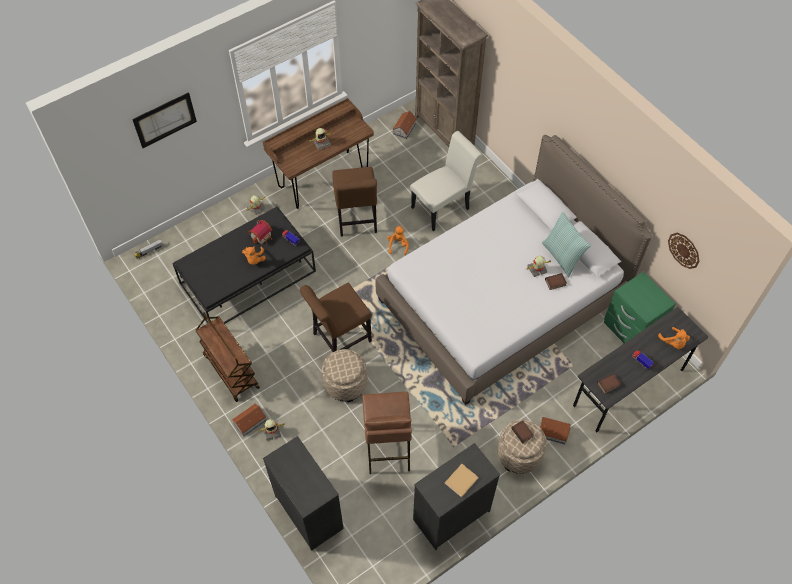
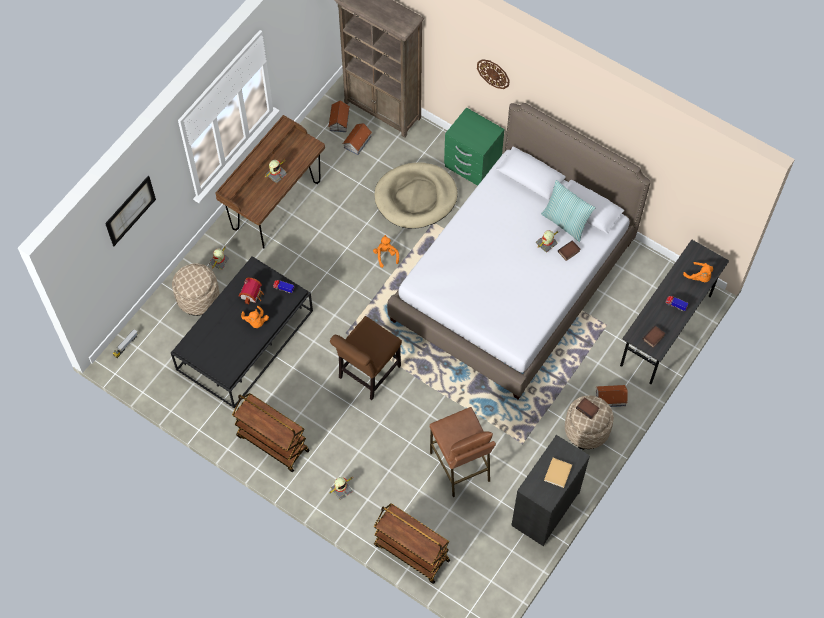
camera: 20 degrees left, 5 degrees up
(249, 422) = (314, 487): toy house -> toy house (357, 142)
(309, 512) = (411, 552): black dresser -> brown cart
(345, 383) = (392, 417): beige ottoman -> beige ottoman (198, 298)
(356, 220) = (331, 242): brown chair -> none
(443, 206) = (416, 197): white chair -> beige dog bed
(630, 329) = (648, 270): green nightstand -> green nightstand (472, 165)
(684, 250) = (685, 188): wall clock -> wall clock (493, 73)

